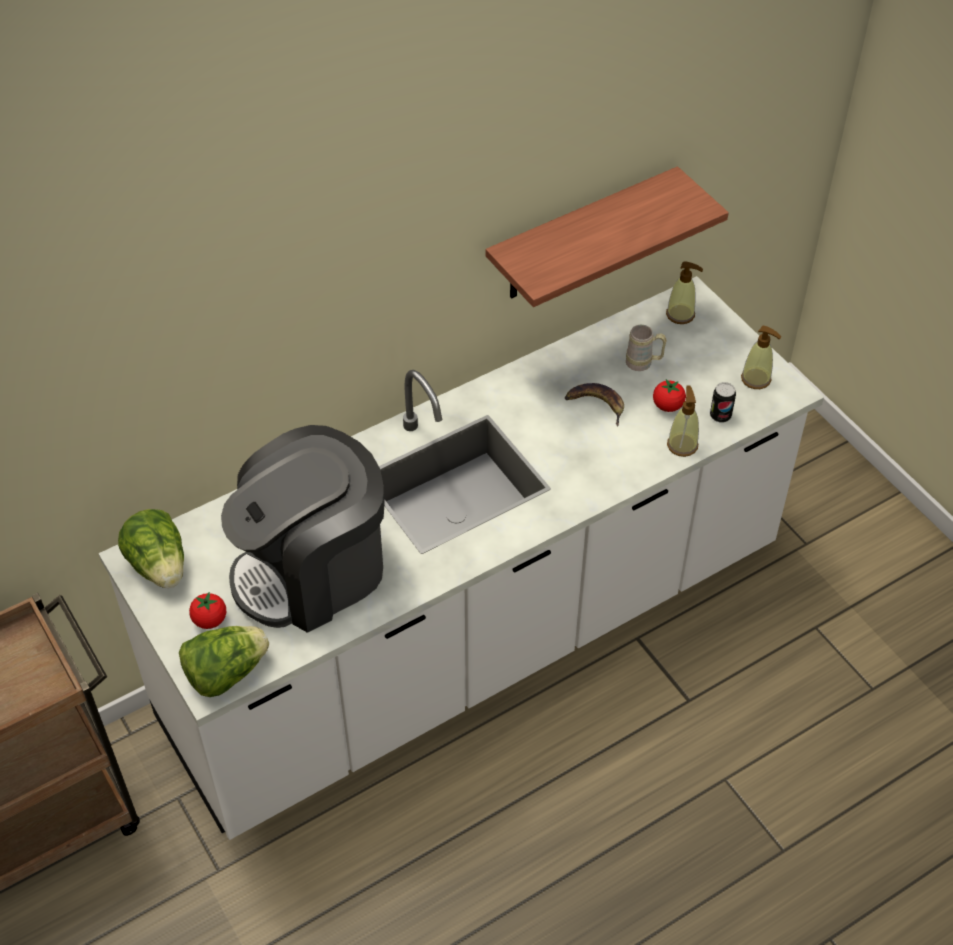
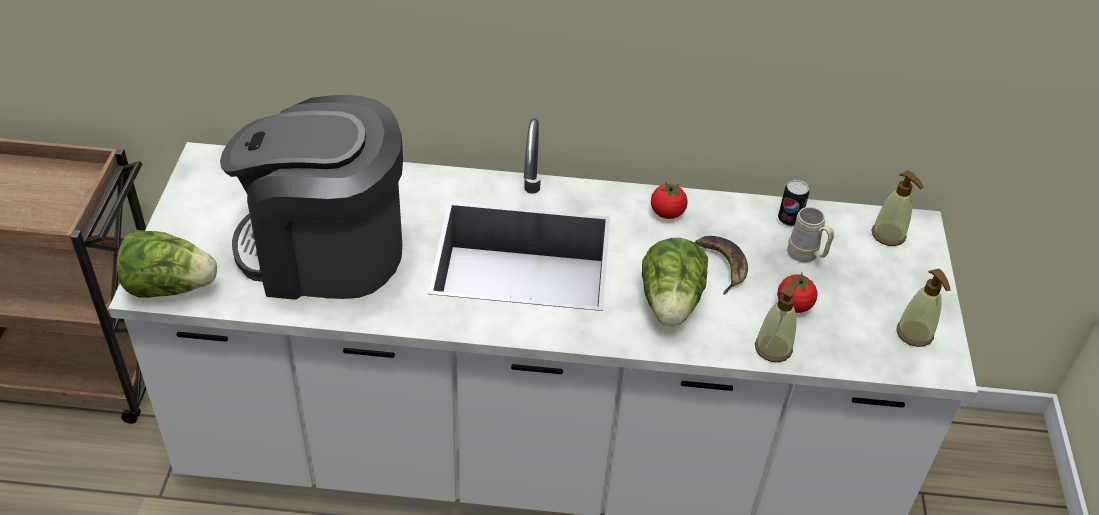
camera: 35 degrees right, 5 degrees down
(160, 566) = (217, 177): lettuce -> lettuce (671, 304)
(210, 620) = (206, 239): tomato -> tomato (667, 213)
(581, 236) = (798, 82): shelf -> none
(720, 416) = (841, 345): can -> can (789, 219)

